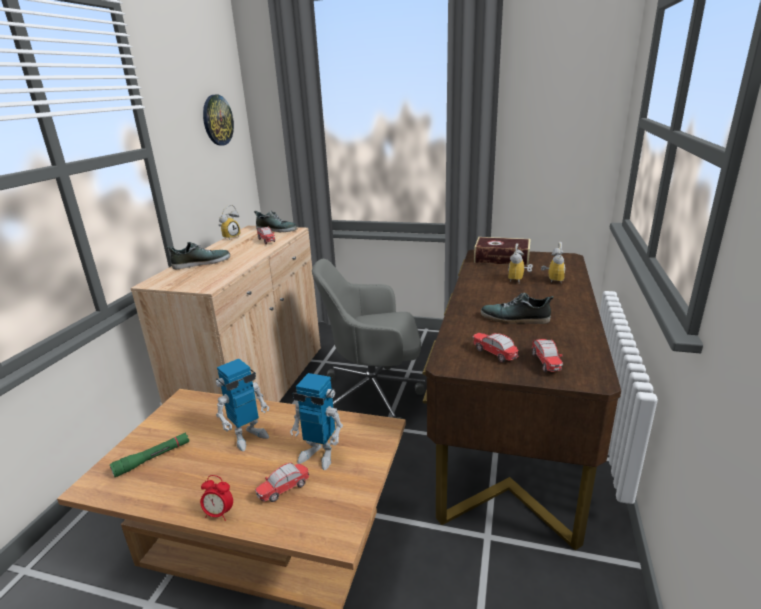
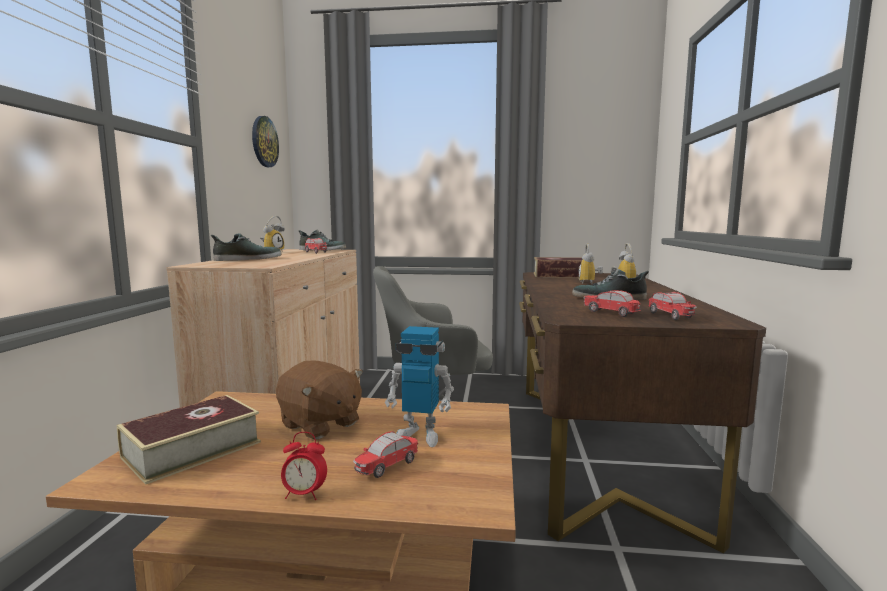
camera: 10 degrees left, 15 degrees down
(153, 458) = (192, 449): green flashlight -> book
(248, 436) = (320, 424): toy robot -> brown plush toy

